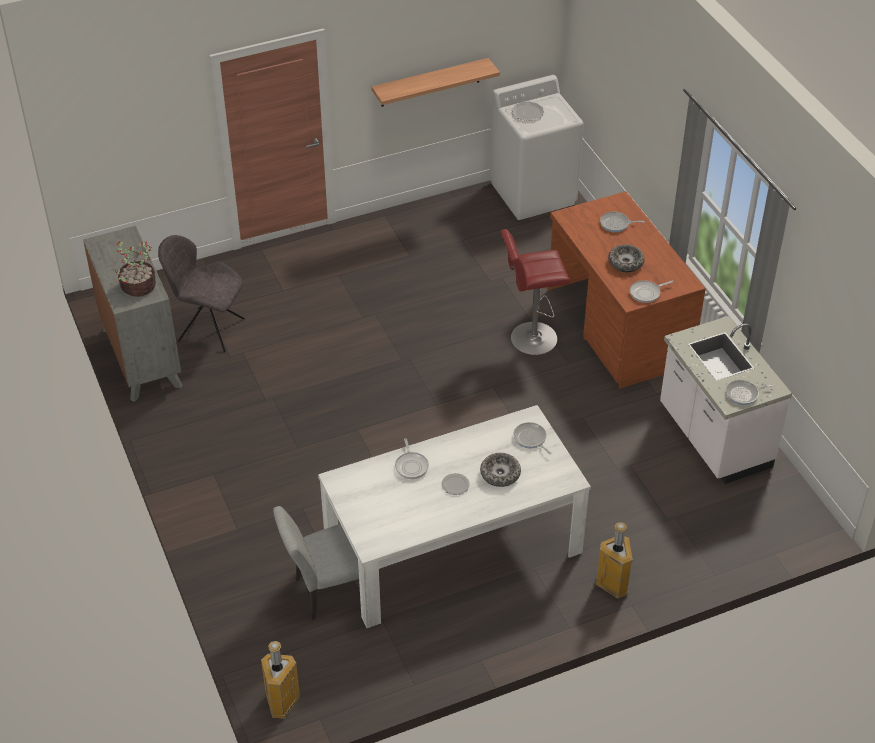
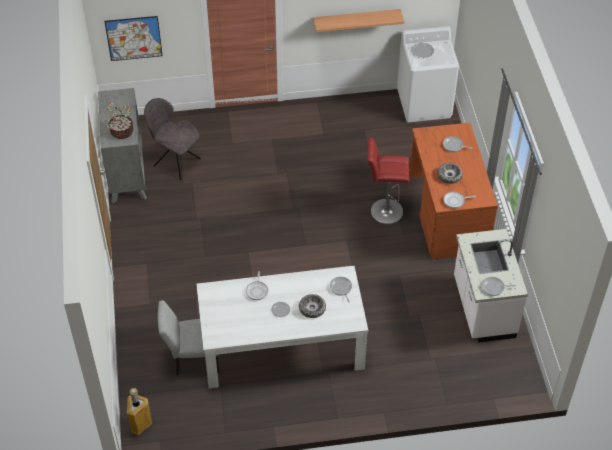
camera: 15 degrees right, 5 degrees up
(120, 155) = (134, 38): none -> picture
(613, 585) = (377, 396): trash can -> none

